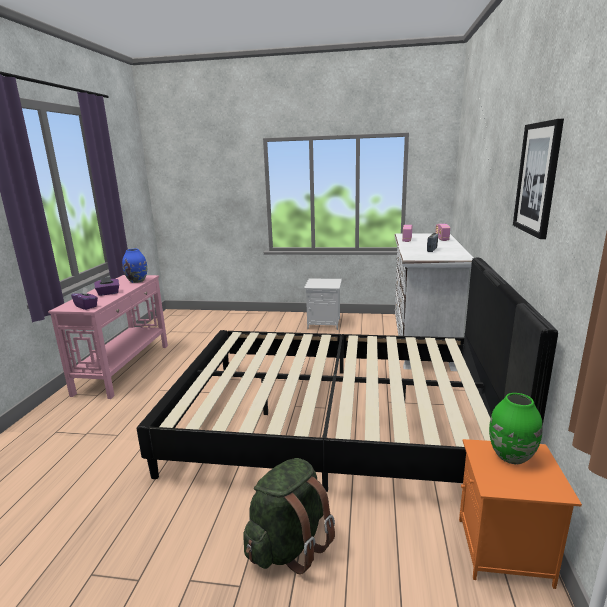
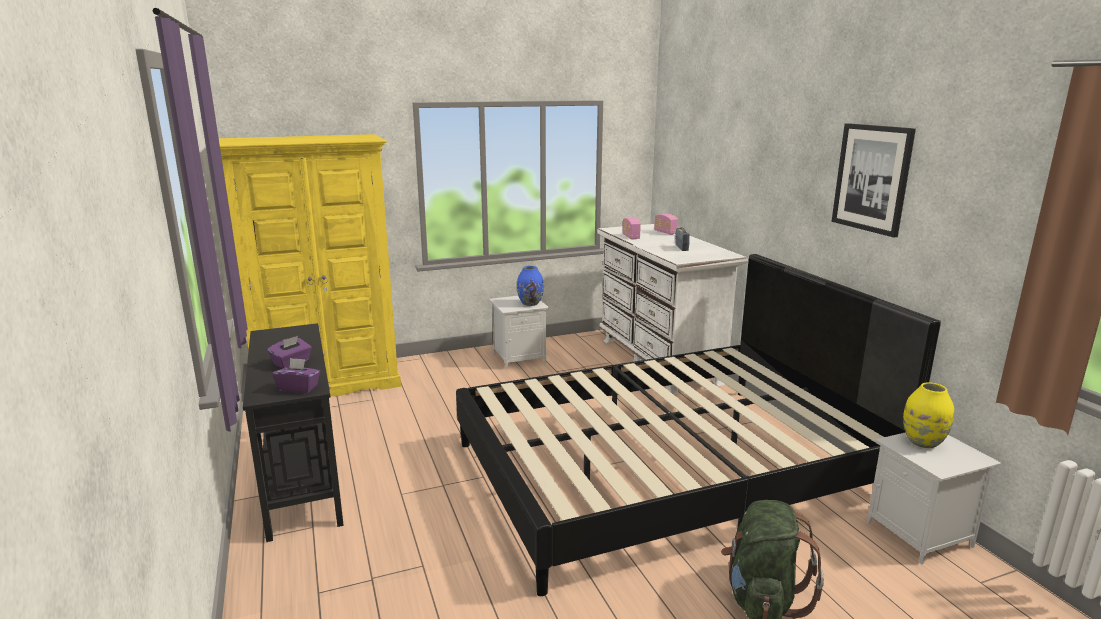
camera: 30 degrees left, 0 degrees up
(125, 368) = (302, 479): pink console table -> black console table
(137, 281) = (300, 337): blue vase -> blue vase (530, 303)
(200, 318) = (328, 382): none -> yellow wardrobe
(505, 553) = (922, 535): orange nightstand -> grey nightstand
(511, 456) = (923, 442): green vase -> yellow vase

